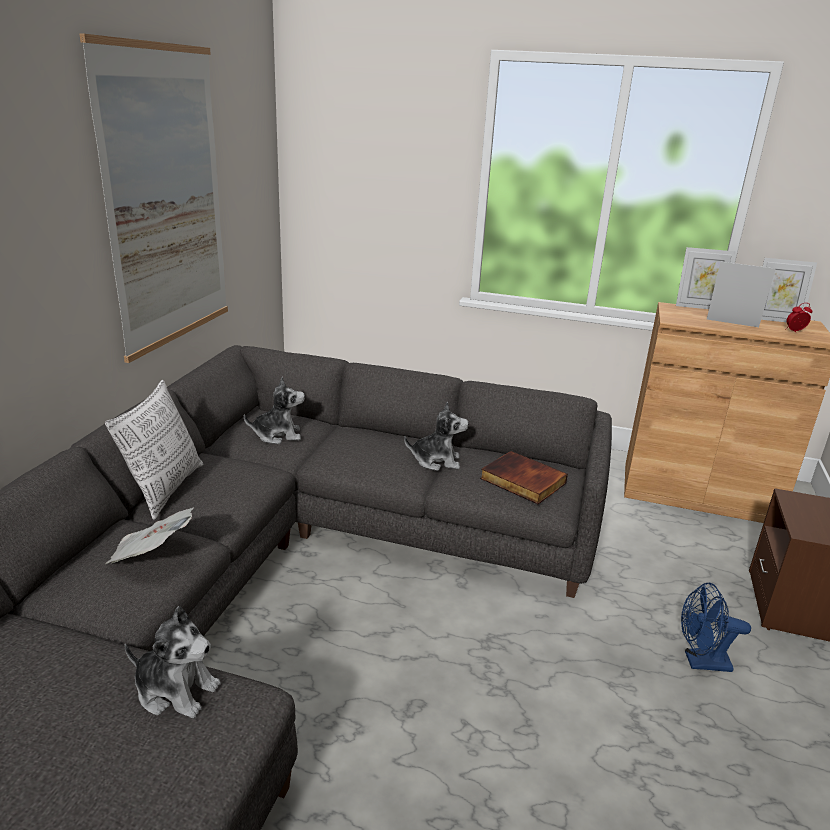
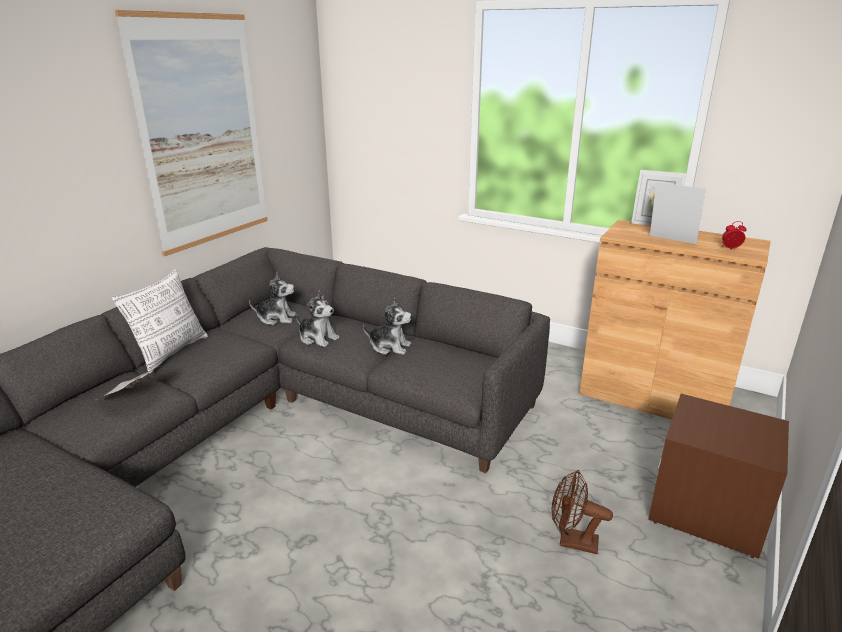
camera: 15 degrees right, 0 degrees up
(176, 690) = (89, 494): plush toy -> plush toy (318, 338)
(521, 481) = (449, 368): book -> none
(700, 662) = (571, 541): blue fan -> brown fan
(775, 320) = (721, 238): picture frame -> none

